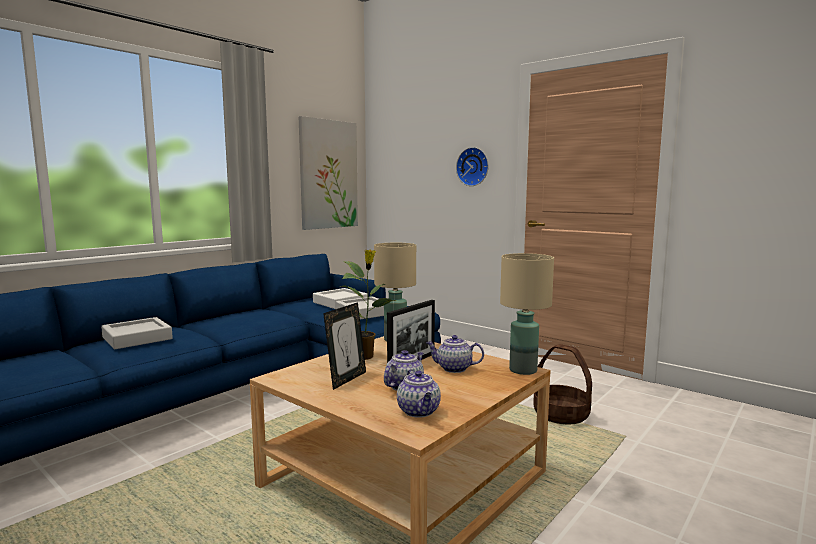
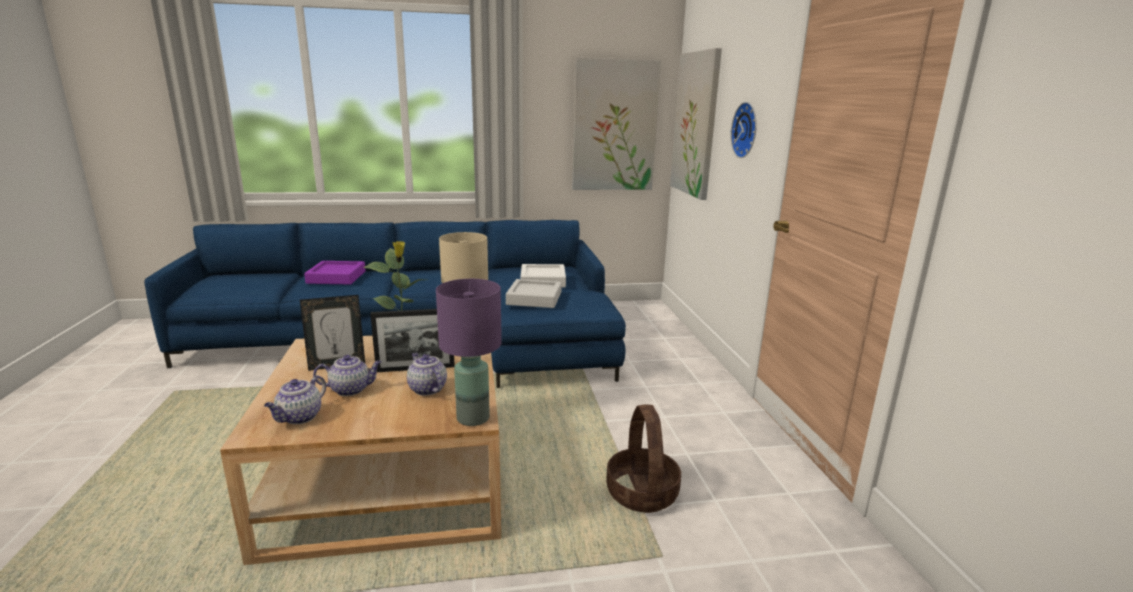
camera: 40 degrees right, 10 degrees up
(137, 338) = (336, 277): grey tray -> purple tray
(399, 170) = (695, 124): none -> picture
(522, 370) = (472, 417): beige table lamp -> purple table lamp

